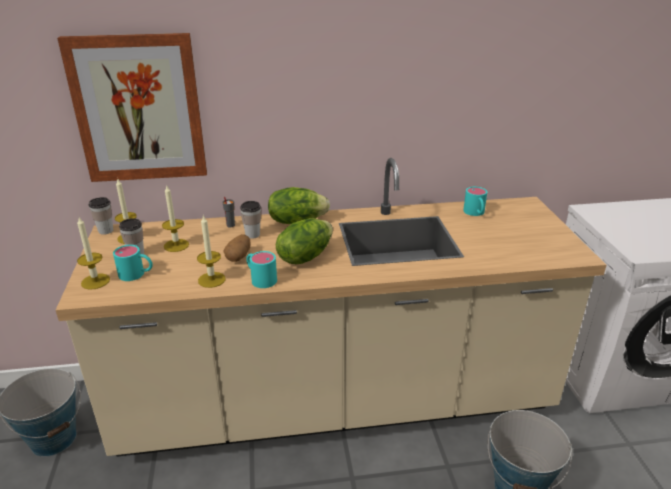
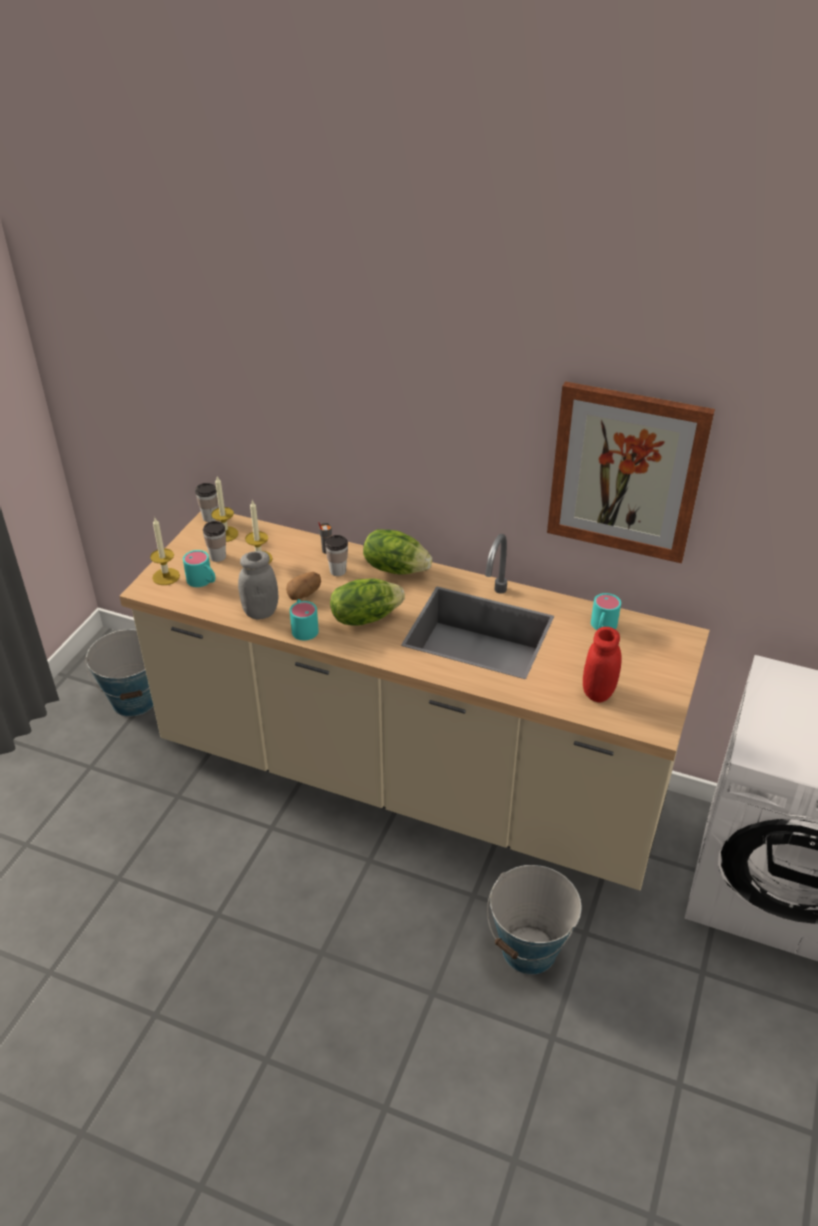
camera: 30 degrees right, 10 degrees up
(139, 109) = (255, 407): picture -> picture (626, 472)
(211, 279) = (261, 612): candle -> grey jar
(519, 248) = (598, 692): none -> red jar

